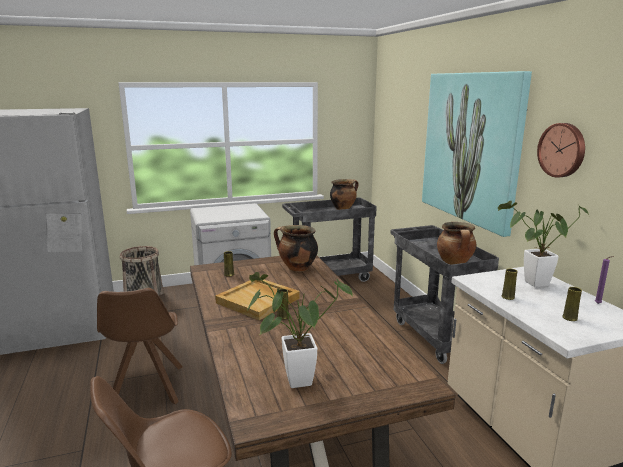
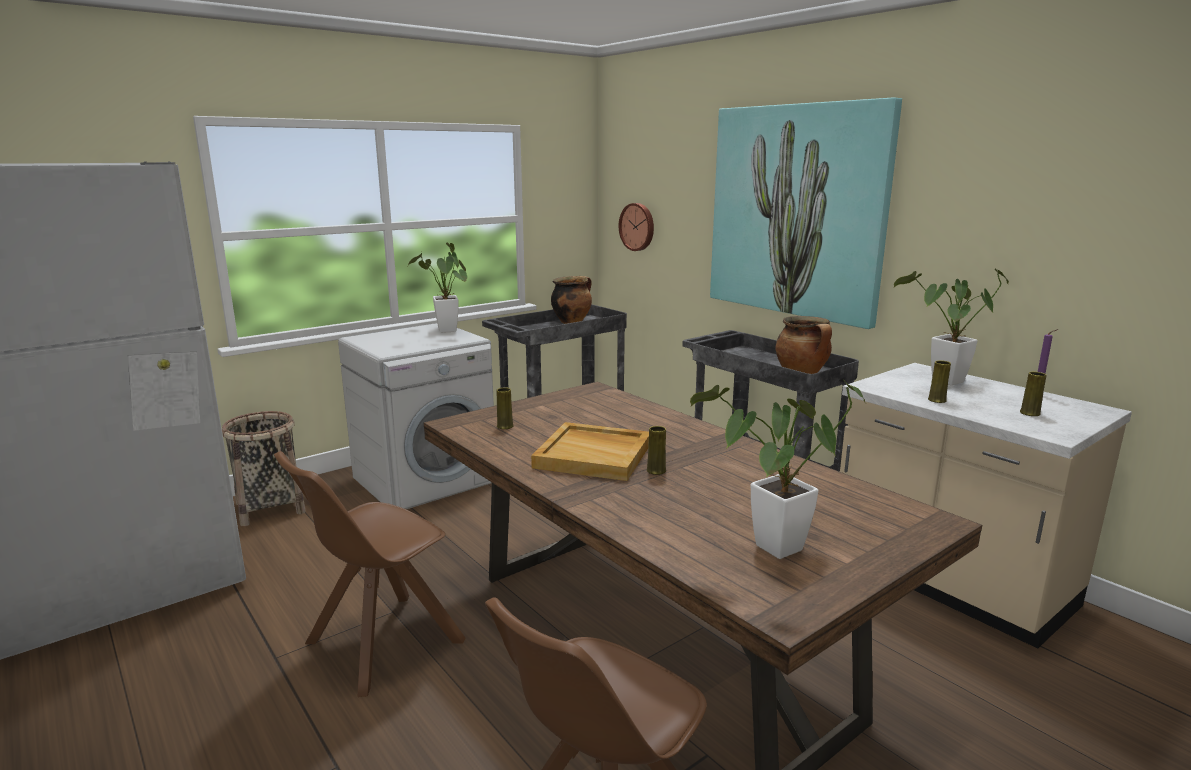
camera: 20 degrees left, 0 degrees up
(146, 389) = (381, 644): brown chair -> brown chair turned 75 degrees clockwise
(251, 210) = (447, 331): none -> potted plant
(297, 268) = (600, 405): cooking pot -> none
(562, 150) = (958, 201): wall clock -> wall clock (638, 227)

